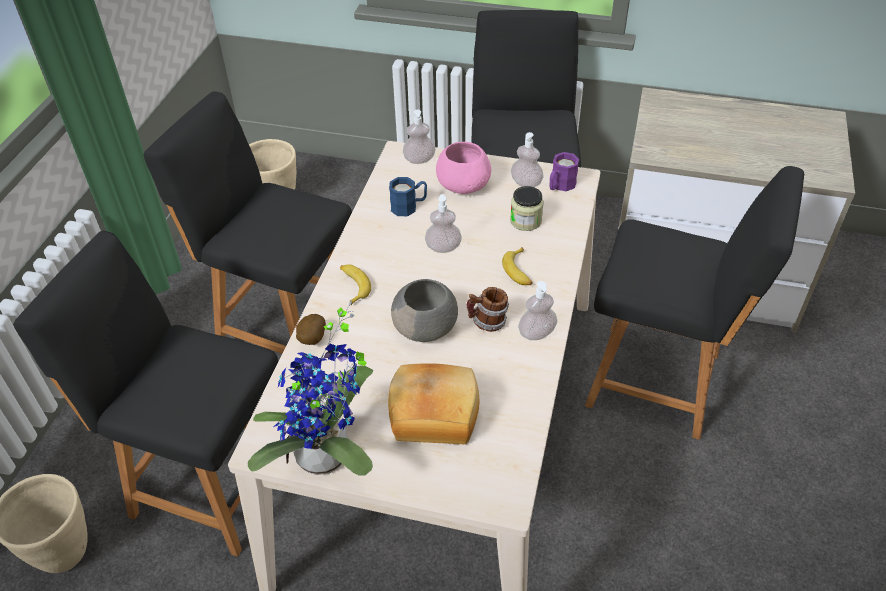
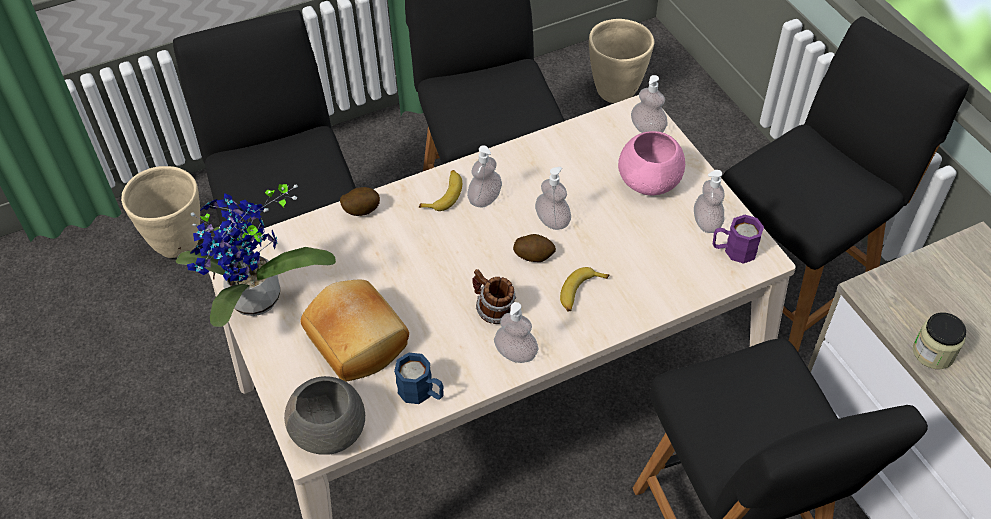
camera: 50 degrees right, 5 degrees up
(383, 268) = (485, 199): none -> soap dispenser
(409, 206) = (578, 164): blue mug -> blue mug (422, 392)
(426, 327) = (446, 273): grey bowl -> grey bowl (330, 431)
(462, 274) = (534, 255): none -> potato
(525, 221) = (653, 256): jar -> jar (933, 352)

